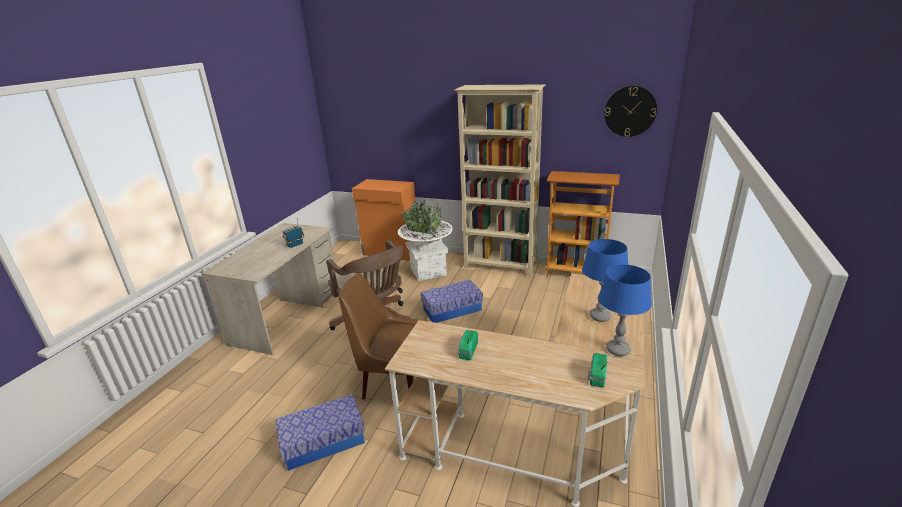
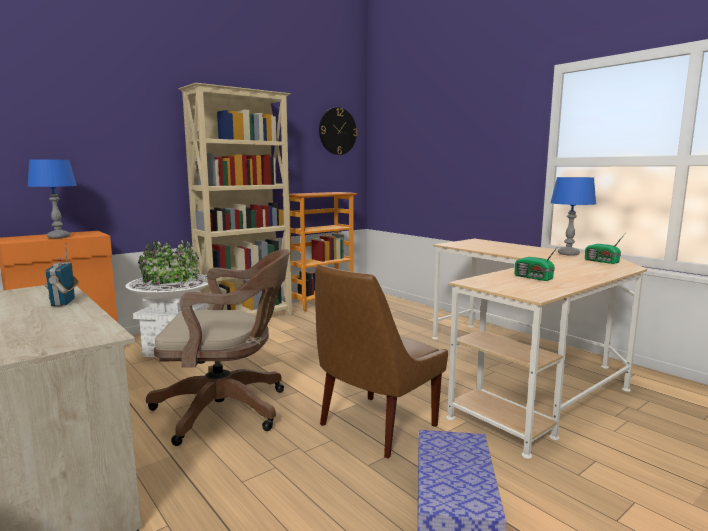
camera: 60 degrees left, 15 degrees down
(452, 310) = (283, 359): storage box -> none
(599, 316) = (515, 249): blue table lamp -> blue table lamp (58, 237)

